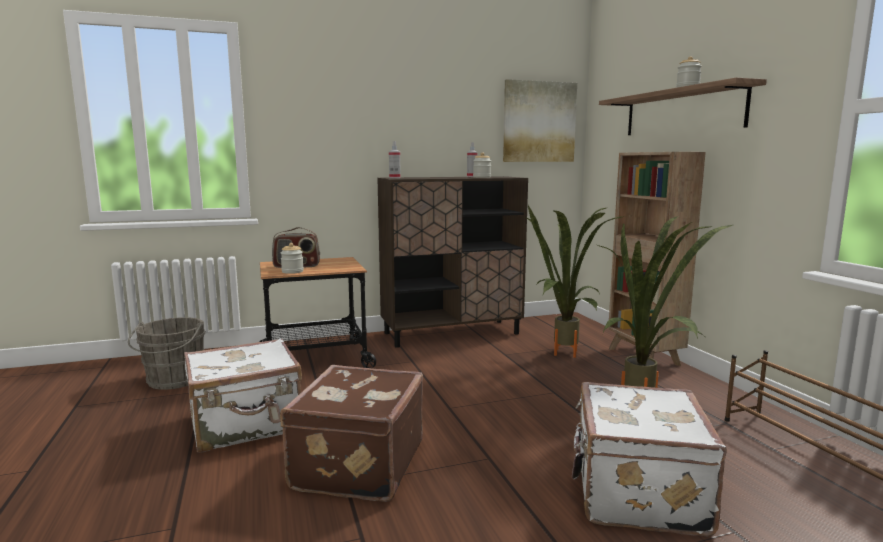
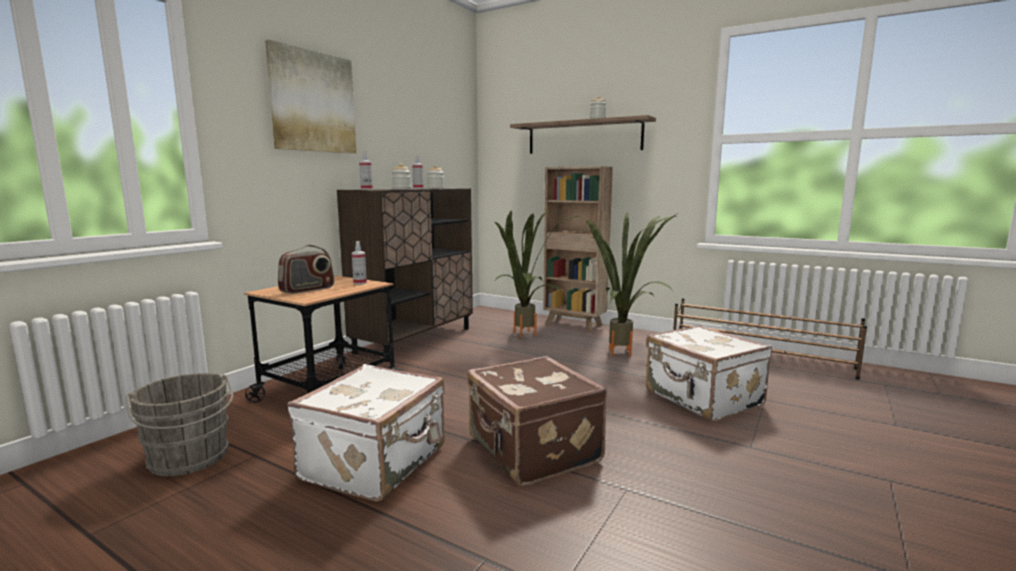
camera: 40 degrees left, 0 degrees up
(292, 271) = (322, 294): jar -> jar (401, 189)
(344, 266) = (360, 283): none -> spray bottle
(539, 122) = (450, 139): picture -> picture (313, 102)

